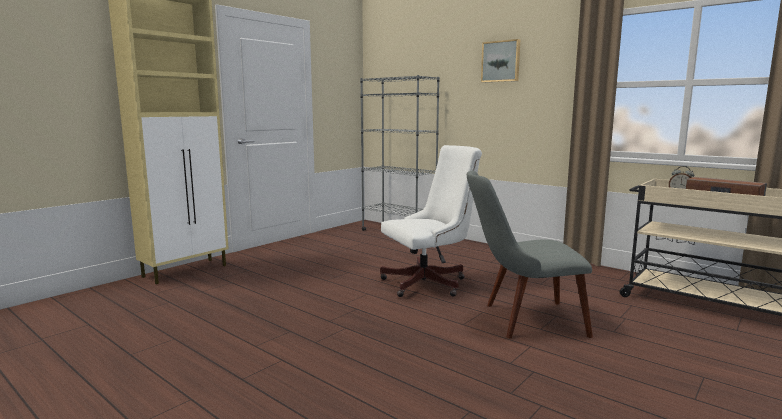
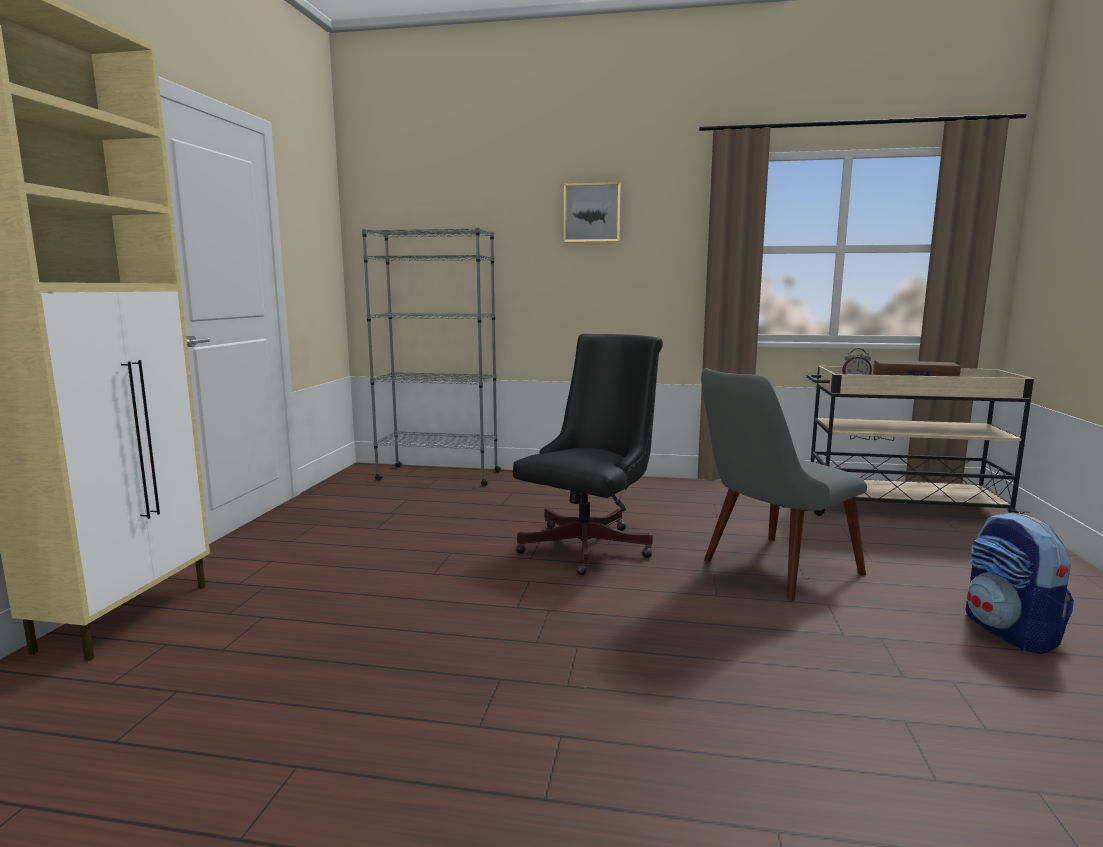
camera: 30 degrees left, 0 degrees up
(430, 283) = (591, 545): white office chair -> black office chair
(645, 396) = (1010, 632): none -> backpack

